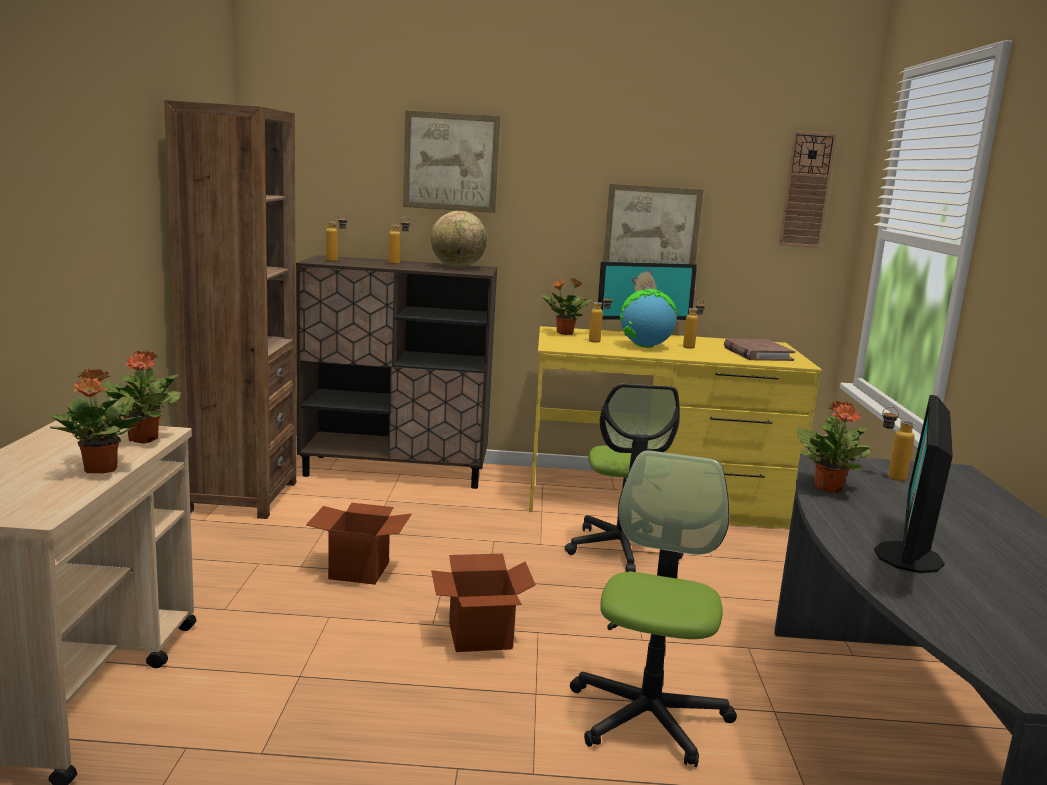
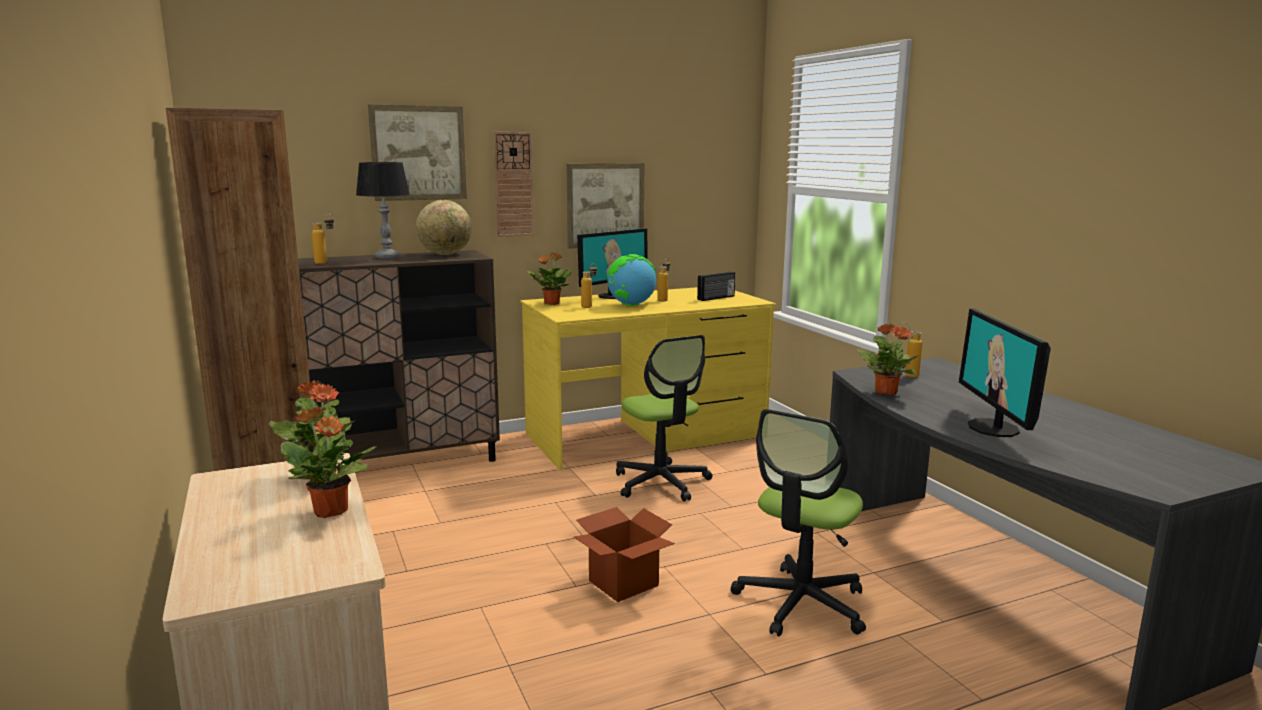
camera: 25 degrees left, 0 degrees up
(359, 571) = (465, 559): cardboard box -> none
(398, 263) = (387, 257): bottle -> table lamp
(648, 716) = (801, 603): office chair -> office chair turned 135 degrees counterclockwise
(757, 354) = (716, 298): brown book -> radio
(806, 190) = (721, 157): wall clock -> wall clock (513, 184)

